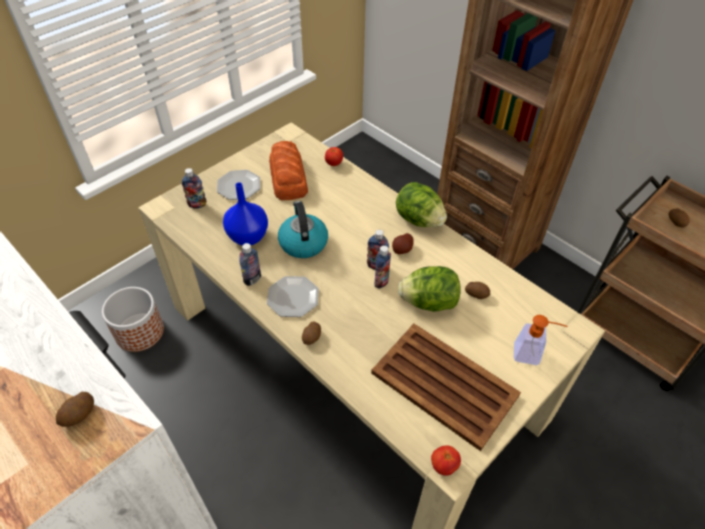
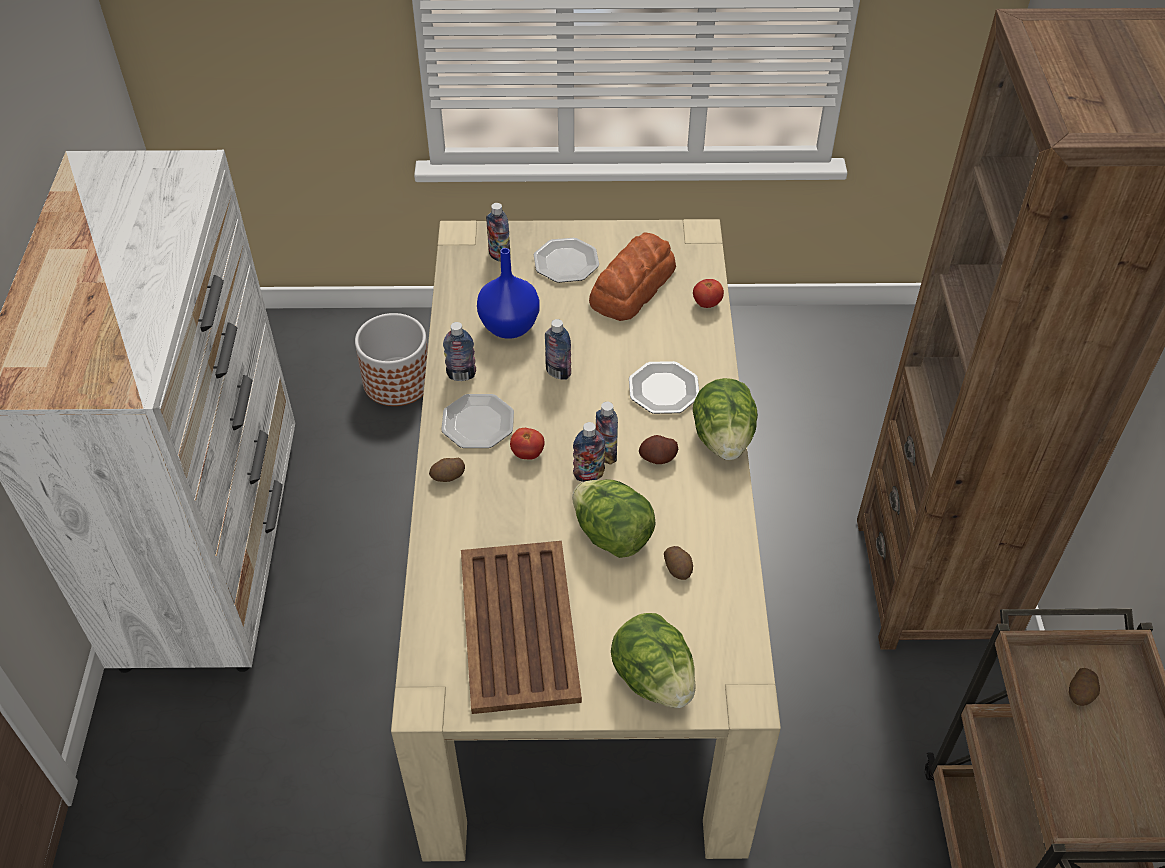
camera: 45 degrees right, 0 degrees up
(79, 415) = (110, 357): potato -> none
(303, 242) = (558, 372): kettle -> bottle
(365, 216) = (663, 390): none -> plate
(444, 465) = (420, 693): tomato -> tomato (527, 453)
(532, 354) = (653, 678): soap dispenser -> lettuce

